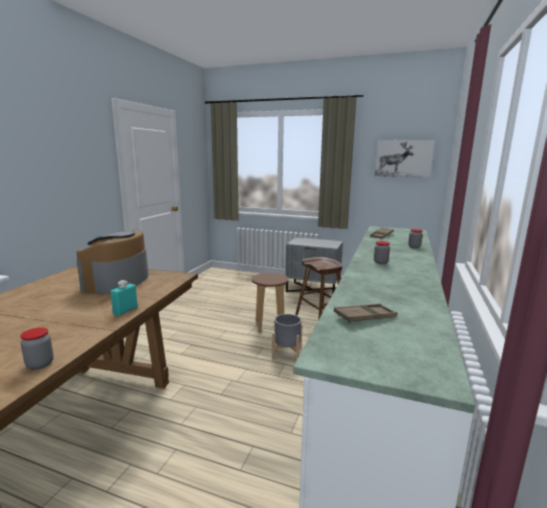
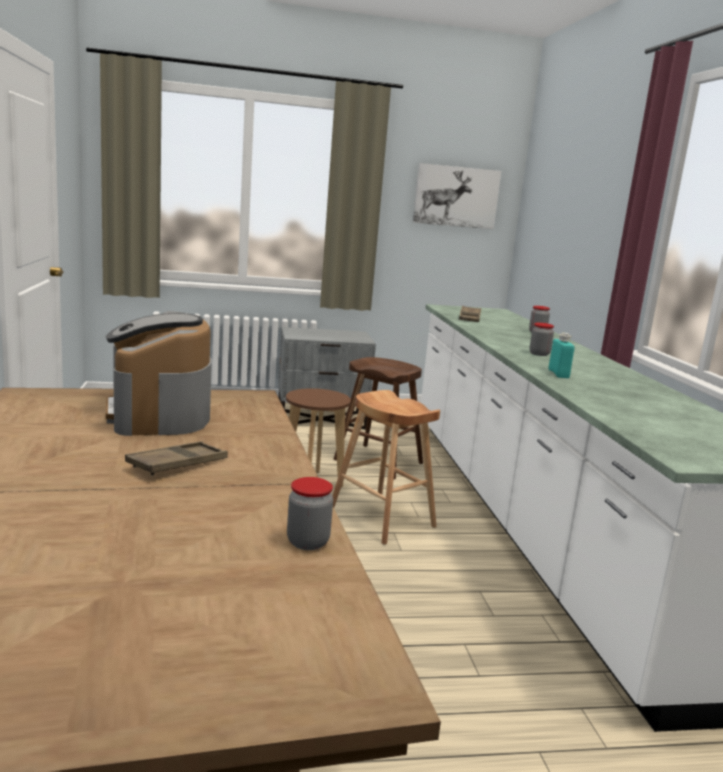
camera: 30 degrees left, 0 degrees up
(125, 311) = (278, 455): turquoise bottle -> turquoise bottle (558, 374)
(287, 354) = (382, 518): grey planter -> brown stool
(365, 317) = (644, 417): brown tray -> brown tray (177, 464)

